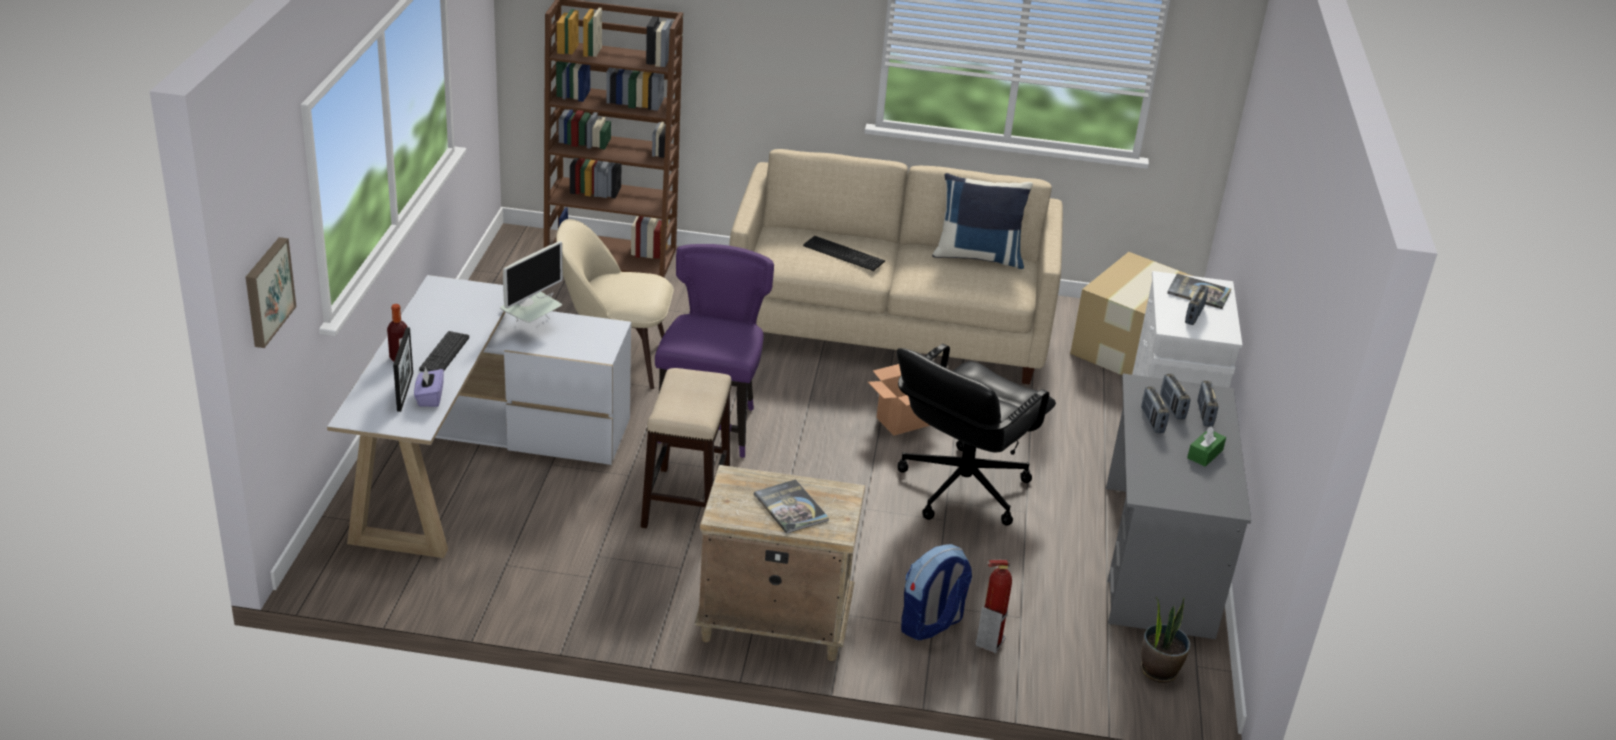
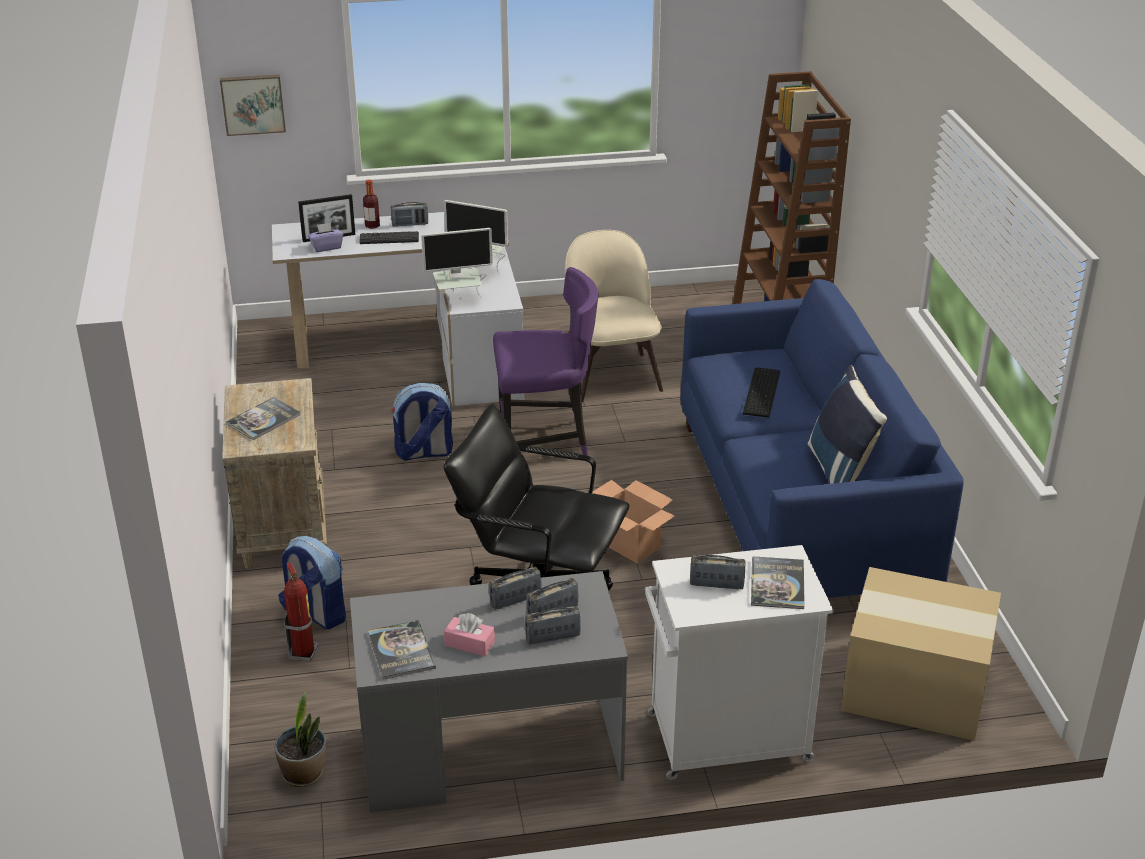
camera: 75 degrees right, 0 degrees up
(419, 334) = (410, 224): none -> radio
(584, 352) = (459, 299): none -> monitor
(686, 502) = (423, 453): stool -> backpack
(889, 326) = (801, 507): beige sofa -> blue sofa
(1205, 454) = (469, 643): green tissue box -> pink tissue box
(1207, 489) = (401, 651): none -> book

